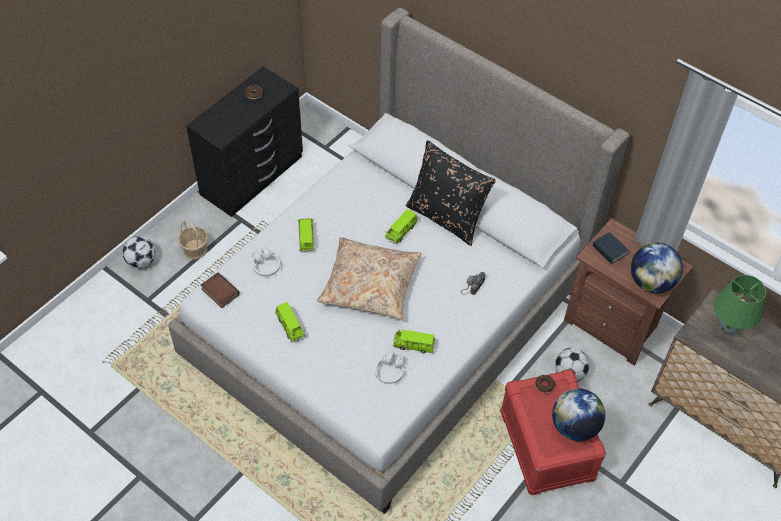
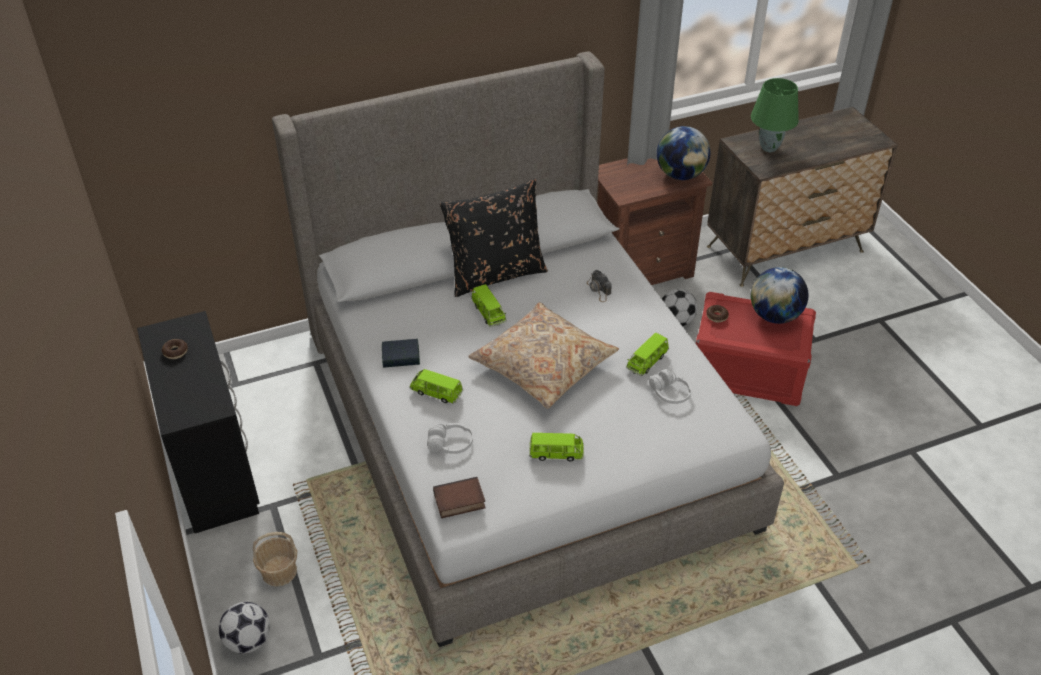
camera: 60 degrees left, 10 degrees down
(609, 250) = (626, 183): book -> book (401, 357)

